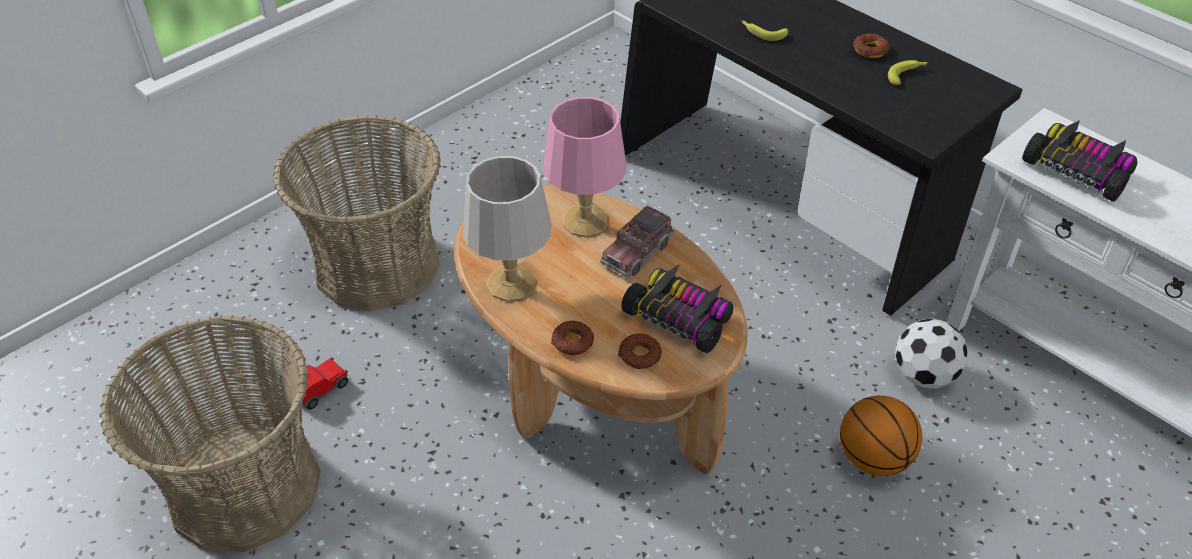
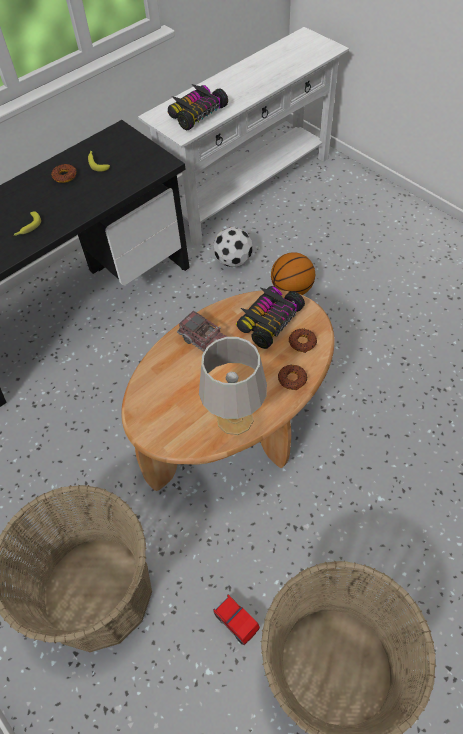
camera: 85 degrees left, 10 degrees up
(584, 221) = (171, 373): pink table lamp -> none

